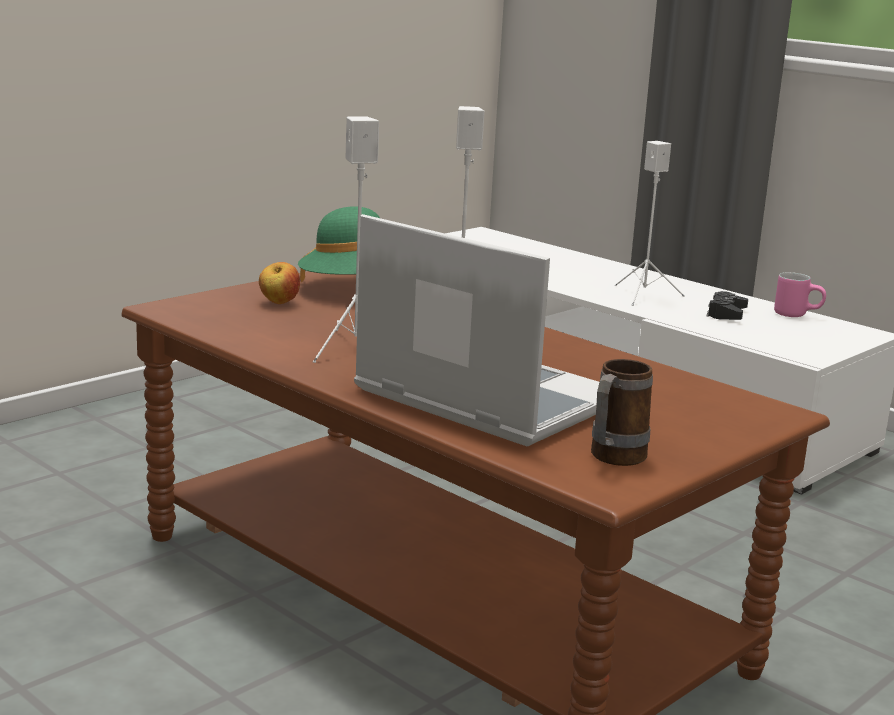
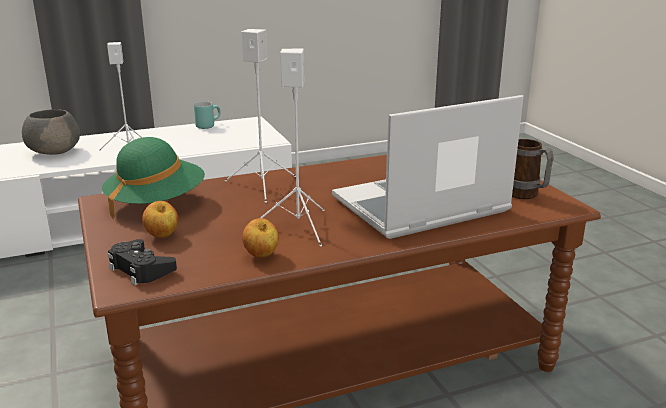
camera: 65 degrees left, 5 degrees up
(266, 342) = (261, 256): none -> apple
(580, 270) = (55, 151): none -> grey bowl
(726, 314) = (187, 139): black game controller -> black game controller (141, 269)
(797, 314) = (208, 125): pink mug -> turquoise mug

